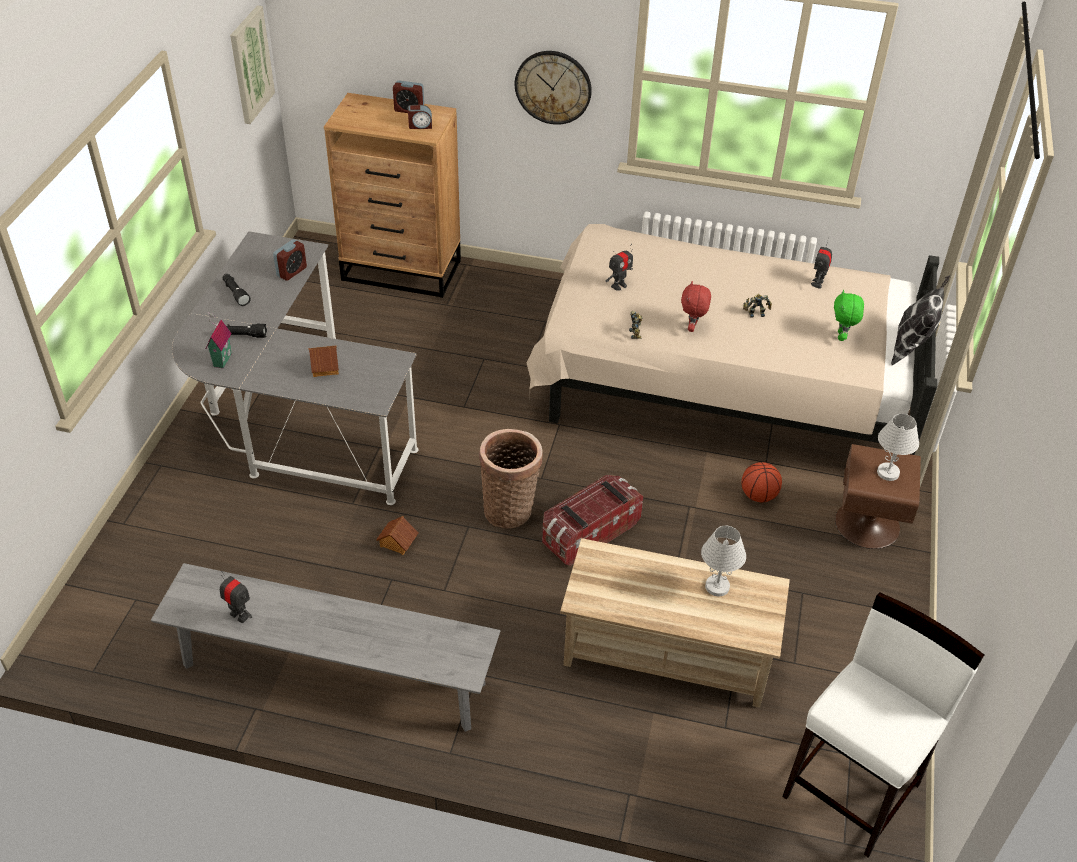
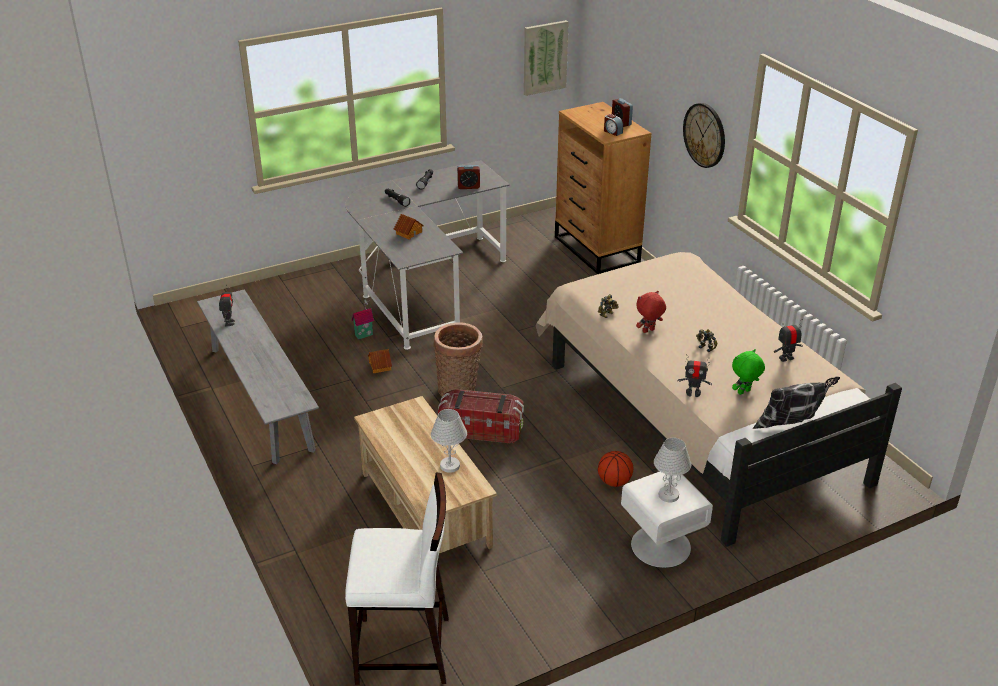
camera: 50 degrees right, 10 degrees down
(221, 359) = (369, 205): toy house -> toy house (363, 334)
(619, 285) = (642, 287): toy robot -> toy robot (693, 393)
(868, 524) = (661, 546): brown nightstand -> white nightstand

